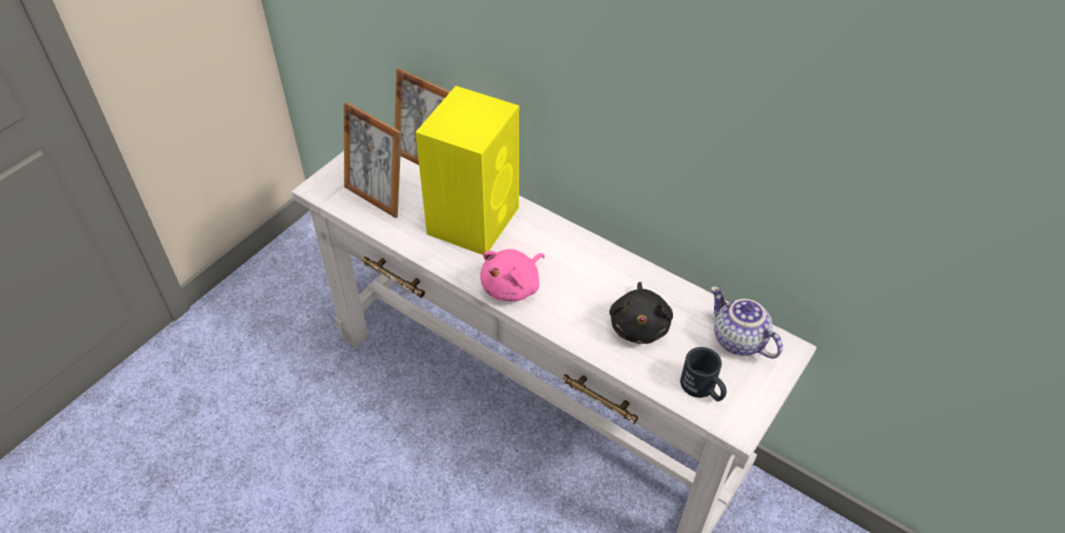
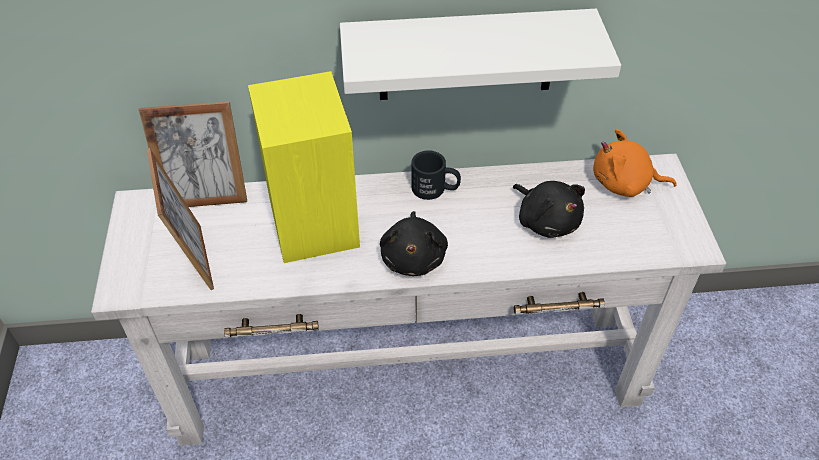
camera: 40 degrees left, 0 degrees up
(377, 196) = (193, 259): picture frame -> picture frame turned 105 degrees counterclockwise
(513, 286) = (413, 257): pink plush toy -> black plush toy
(639, 149) = (466, 55): none -> white shelf
(703, 388) = (644, 237): black mug -> black mug (435, 189)
(737, 340) = (624, 184): teapot -> orange plush toy

